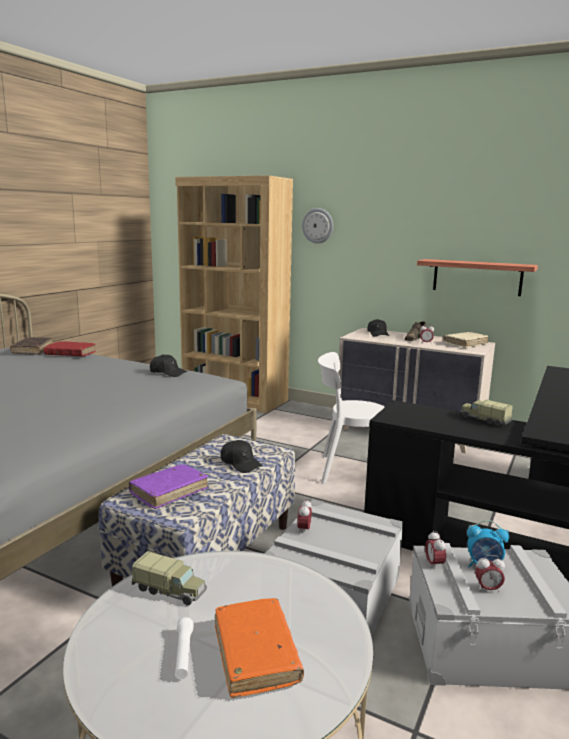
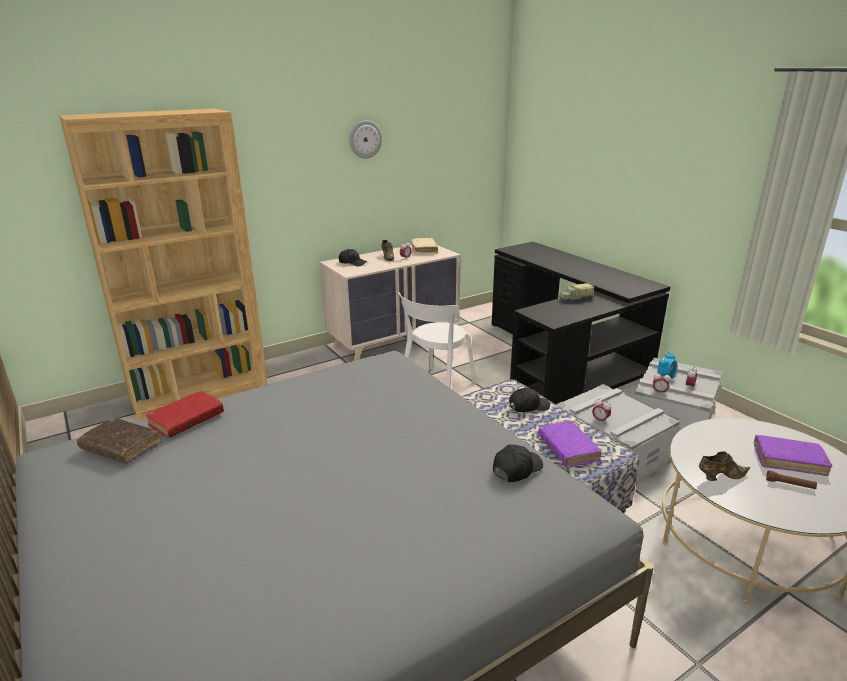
camera: 60 degrees left, 10 degrees up
(168, 372) = (356, 374): black cap -> black cap (516, 469)
(170, 590) = (720, 476): toy truck -> brown shoe
(183, 654) = (790, 484): white flashlight -> brown flashlight
(256, 654) = (789, 460): orange book -> purple book
(317, 225) = (253, 162): wall clock -> wall clock (365, 139)
(477, 277) = (410, 190): shelf -> none

